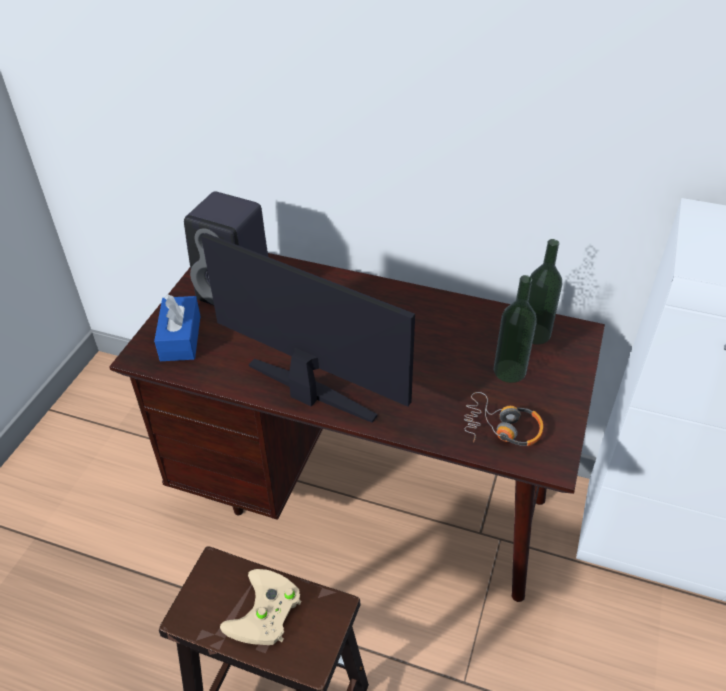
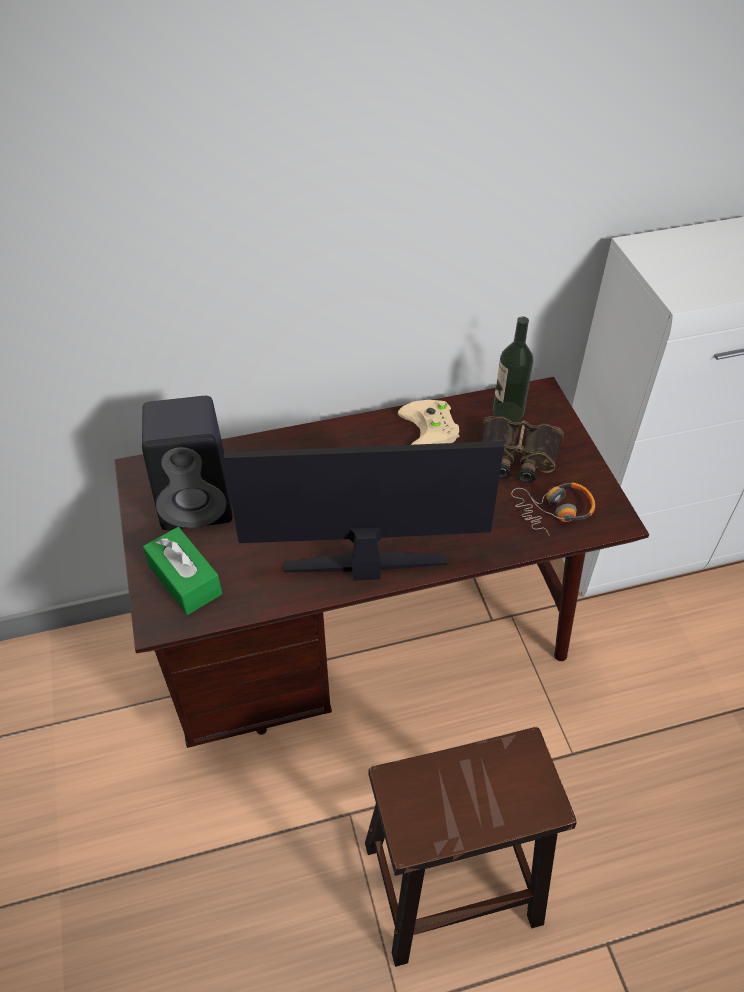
camera: 35 degrees left, 5 degrees up
(180, 338) = (185, 580): blue tissue box -> green tissue box
(265, 614) = (475, 792): beige game controller -> beige game controller (432, 429)
(509, 371) = (517, 456): bottle -> binoculars

